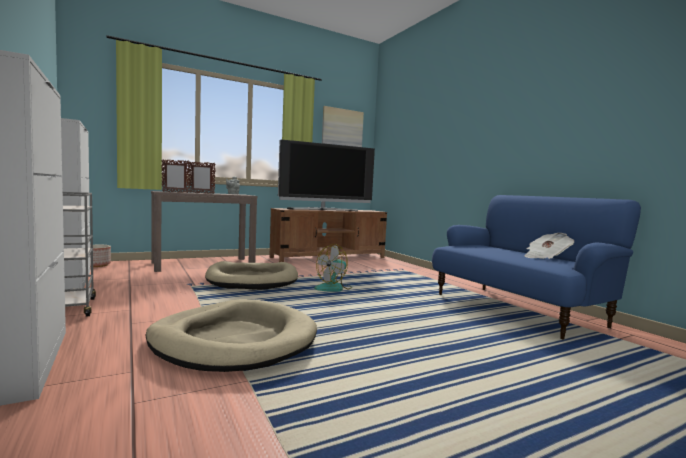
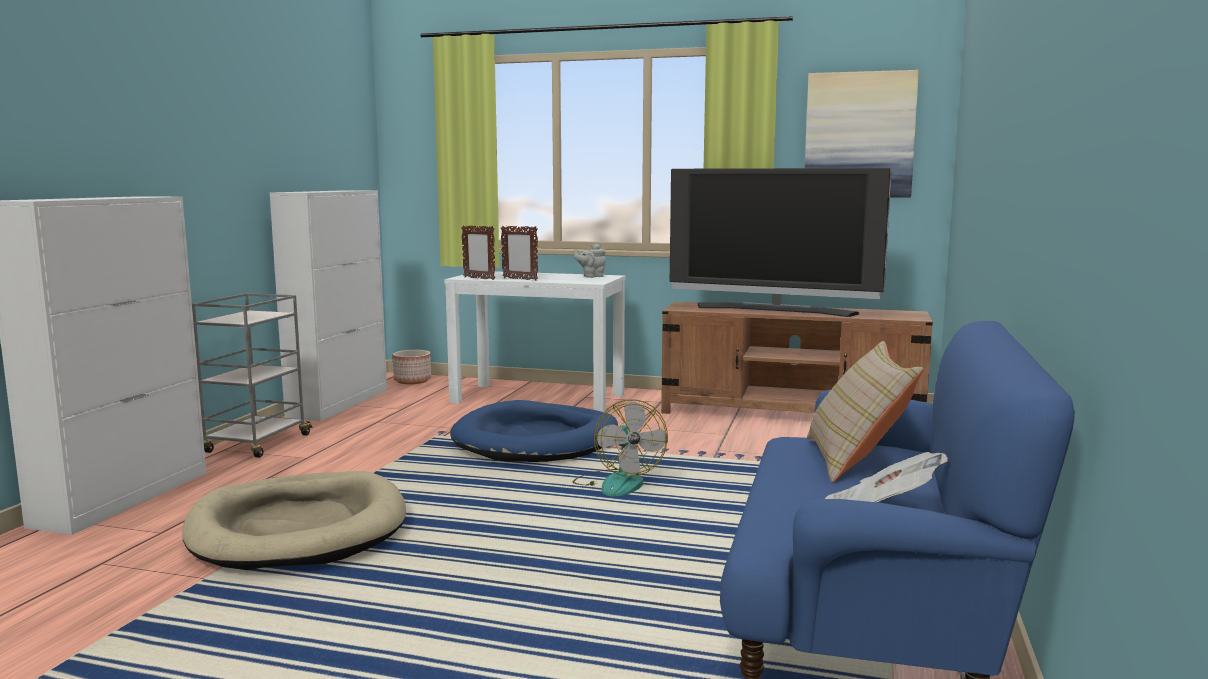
camera: 45 degrees right, 5 degrees up
(204, 264) = (539, 398): brown console table -> white console table
(252, 280) = (536, 440): beige dog bed -> blue dog bed
(334, 288) = (617, 483): fan -> fan turned 105 degrees counterclockwise
(488, 248) = (855, 461): none -> beige pillow

